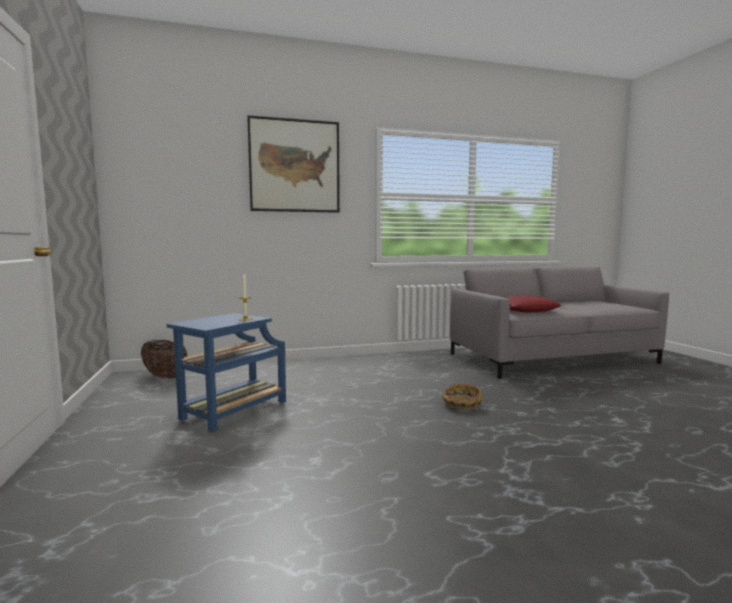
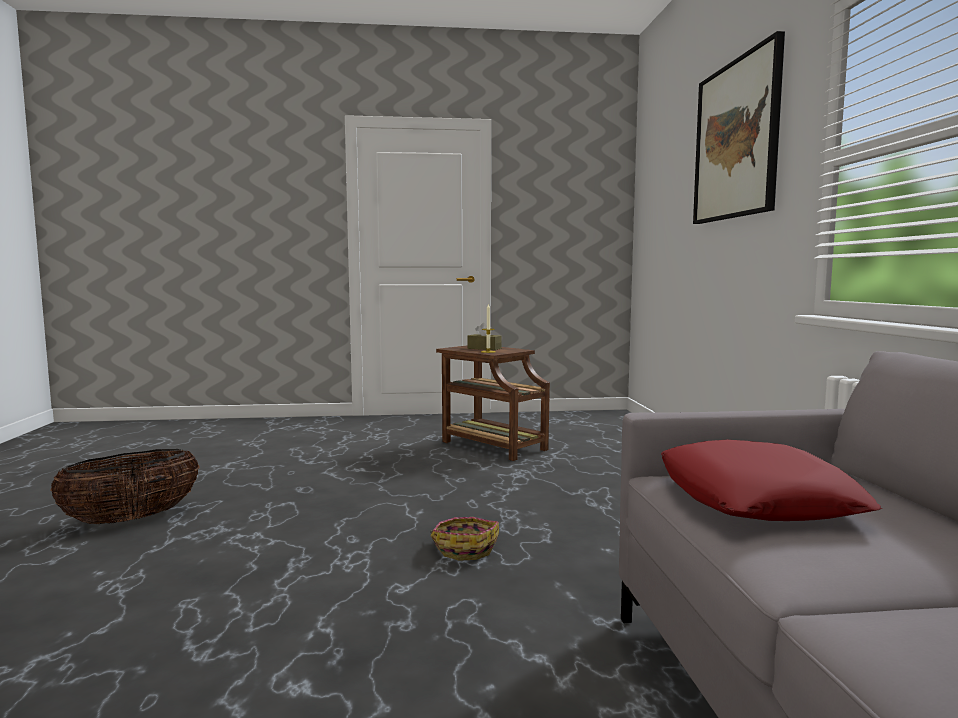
camera: 100 degrees right, 0 degrees up
(165, 377) = (610, 423): basket -> basket (132, 519)
(216, 320) = (484, 348): none -> brown tissue box
(232, 412) = (491, 446): blue side table -> brown side table

